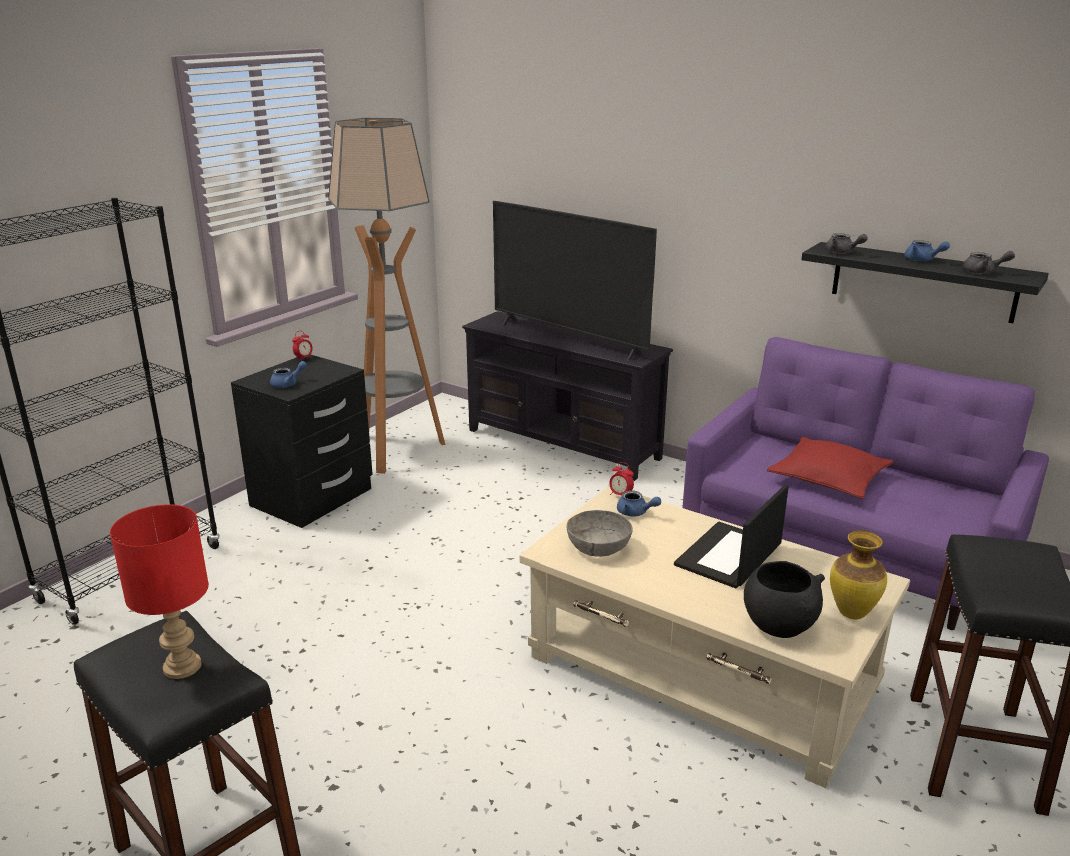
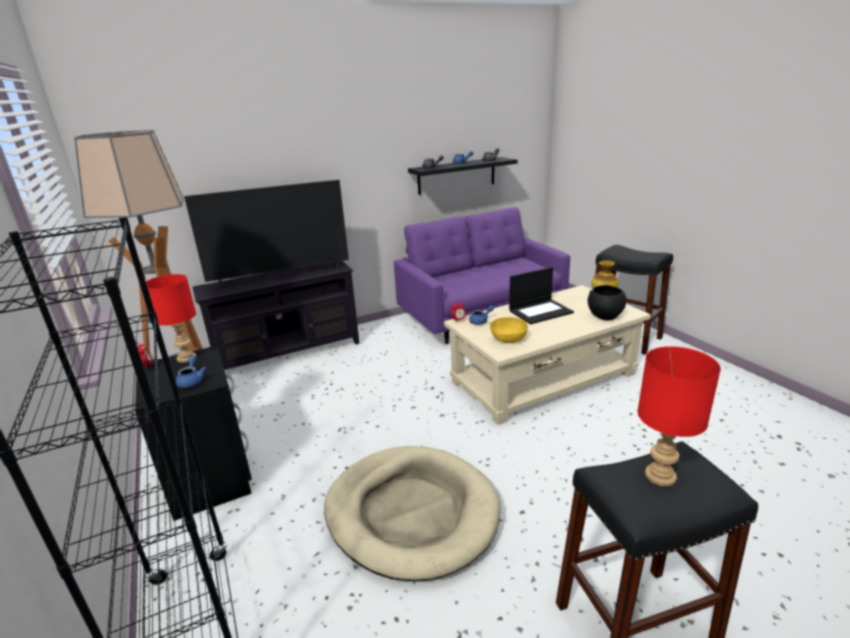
camera: 60 degrees left, 0 degrees up
(319, 636) = (411, 513): none -> beige dog bed
(328, 366) = (185, 358): none -> red table lamp
(598, 547) = (508, 338): grey bowl -> yellow bowl
(729, 556) = (540, 311): laptop -> laptop turned 90 degrees counterclockwise
(828, 479) = (481, 278): red pillow -> none

